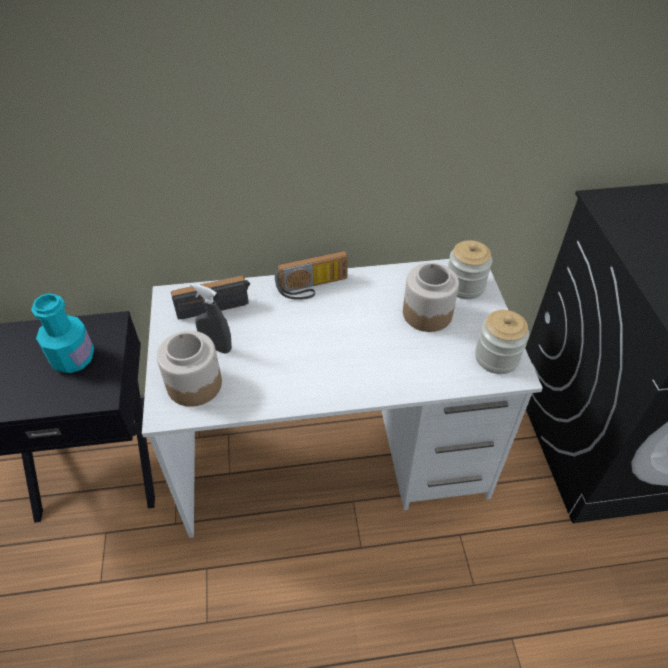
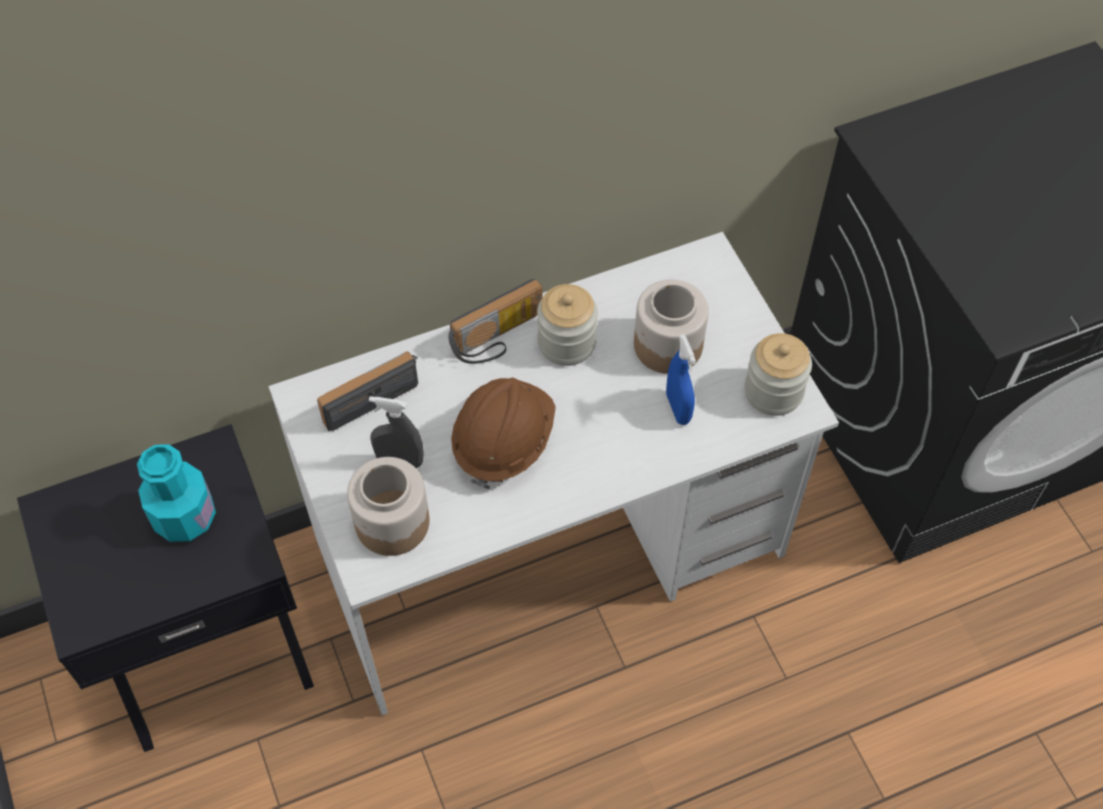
camera: 15 degrees left, 10 degrees up
(291, 349) = (503, 441): none -> brown hard hat
(423, 354) = (678, 408): none -> blue spray bottle
(465, 286) = (707, 289): jar -> jar (566, 342)

